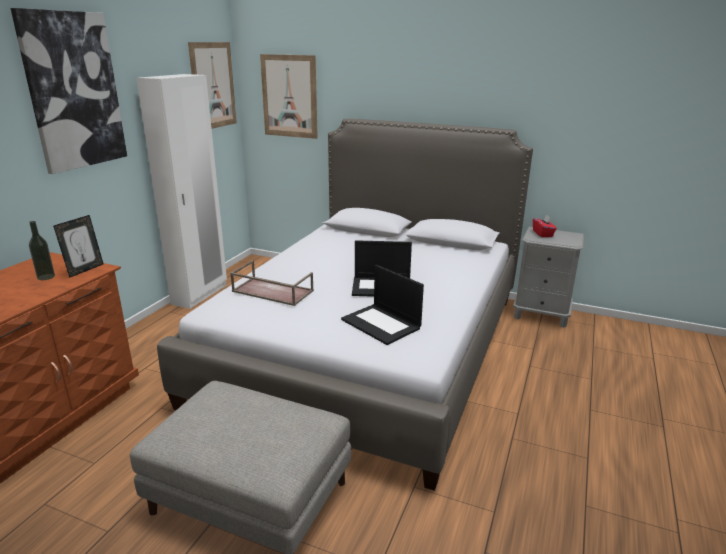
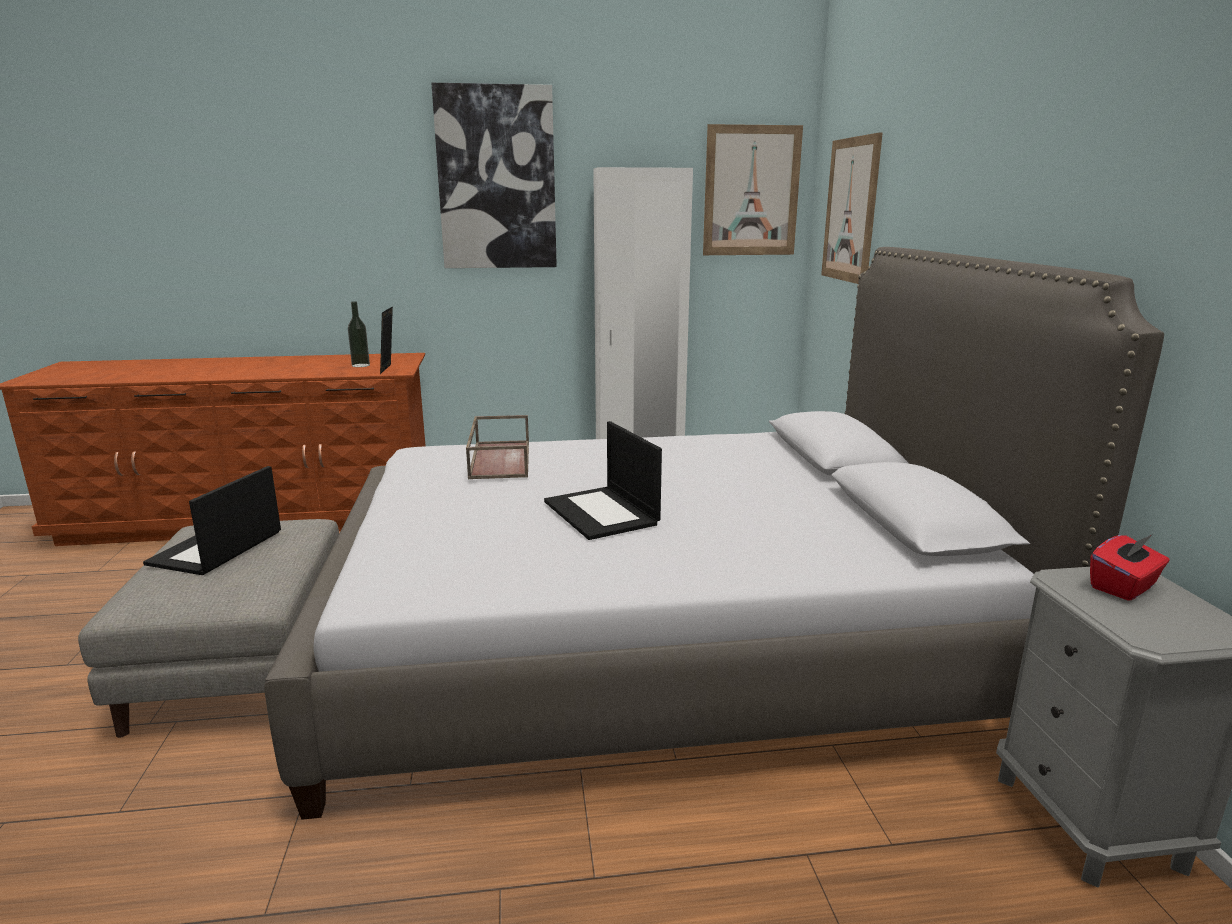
camera: 60 degrees right, 5 degrees down
(84, 270) = (389, 369): picture frame -> picture frame turned 90 degrees clockwise
(382, 324) = (467, 541): laptop -> laptop (216, 549)

